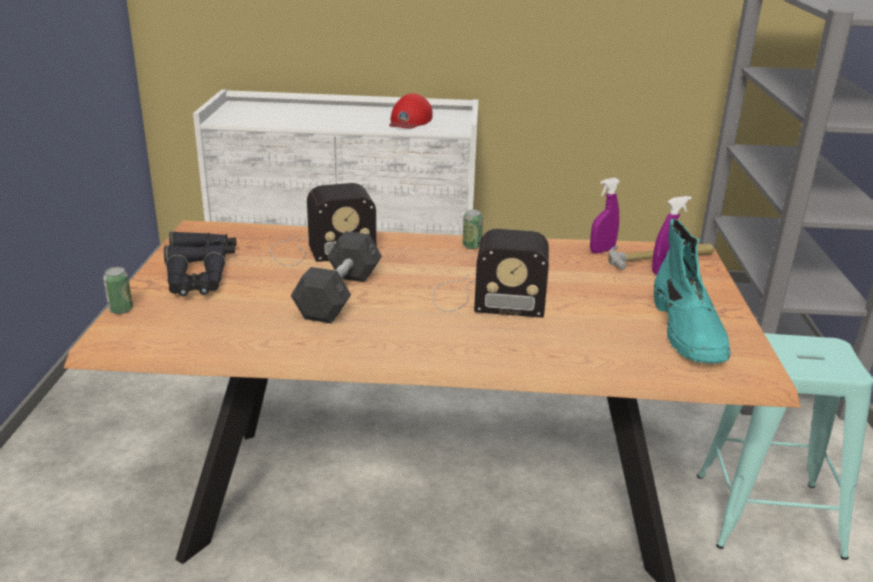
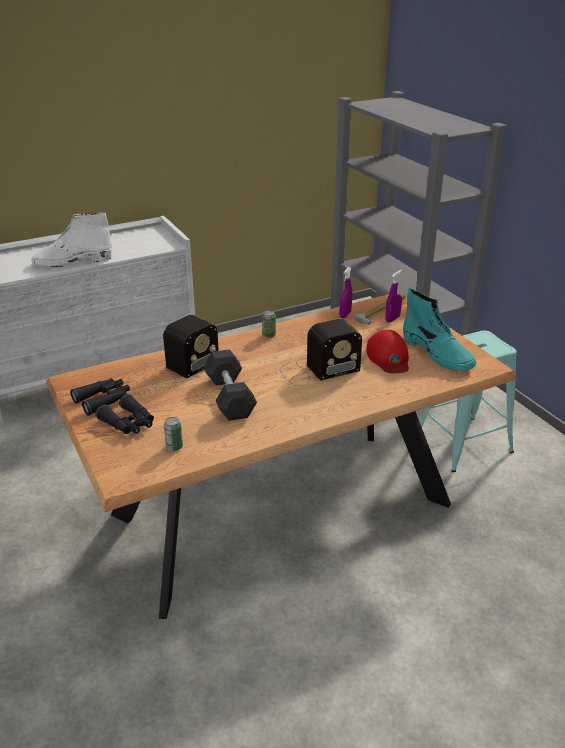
camera: 30 degrees left, 5 degrees up
(121, 310) = (100, 458): can -> can (174, 447)
(332, 123) = (72, 262): none -> white boot
(409, 121) = (128, 245): red cap -> red cap (388, 358)

